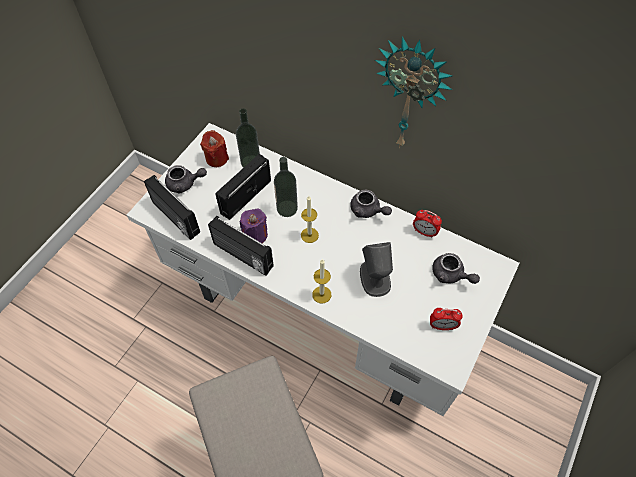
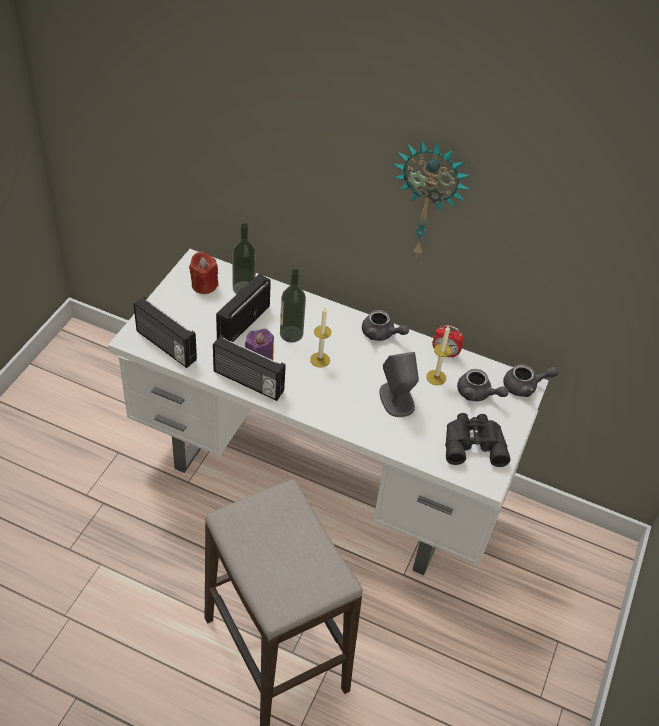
camera: 10 degrees left, 10 degrees down
(185, 184) = (171, 312): grey teapot -> grey teapot (525, 386)
(321, 294) = (340, 417): candle -> candle (436, 377)
(442, 326) = (473, 442): alarm clock -> black binoculars

